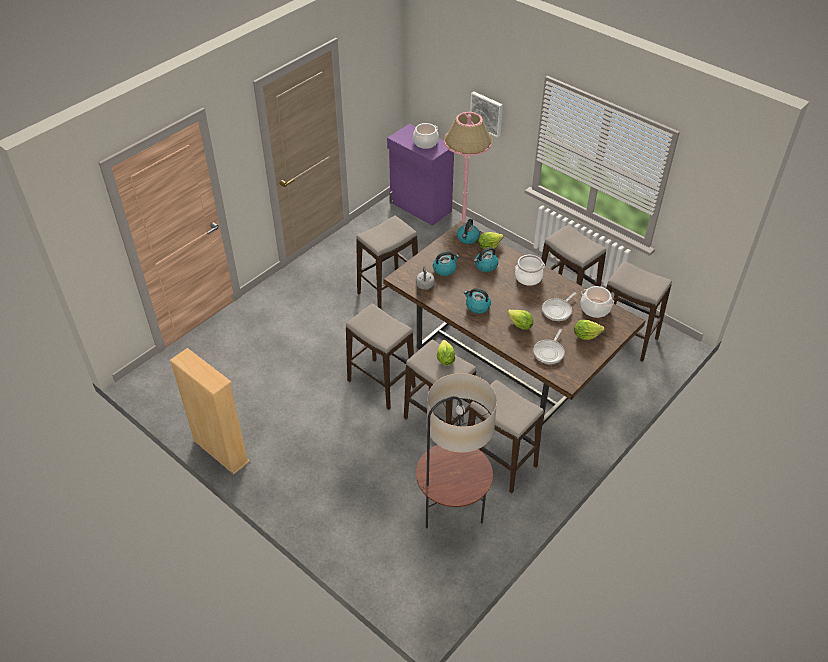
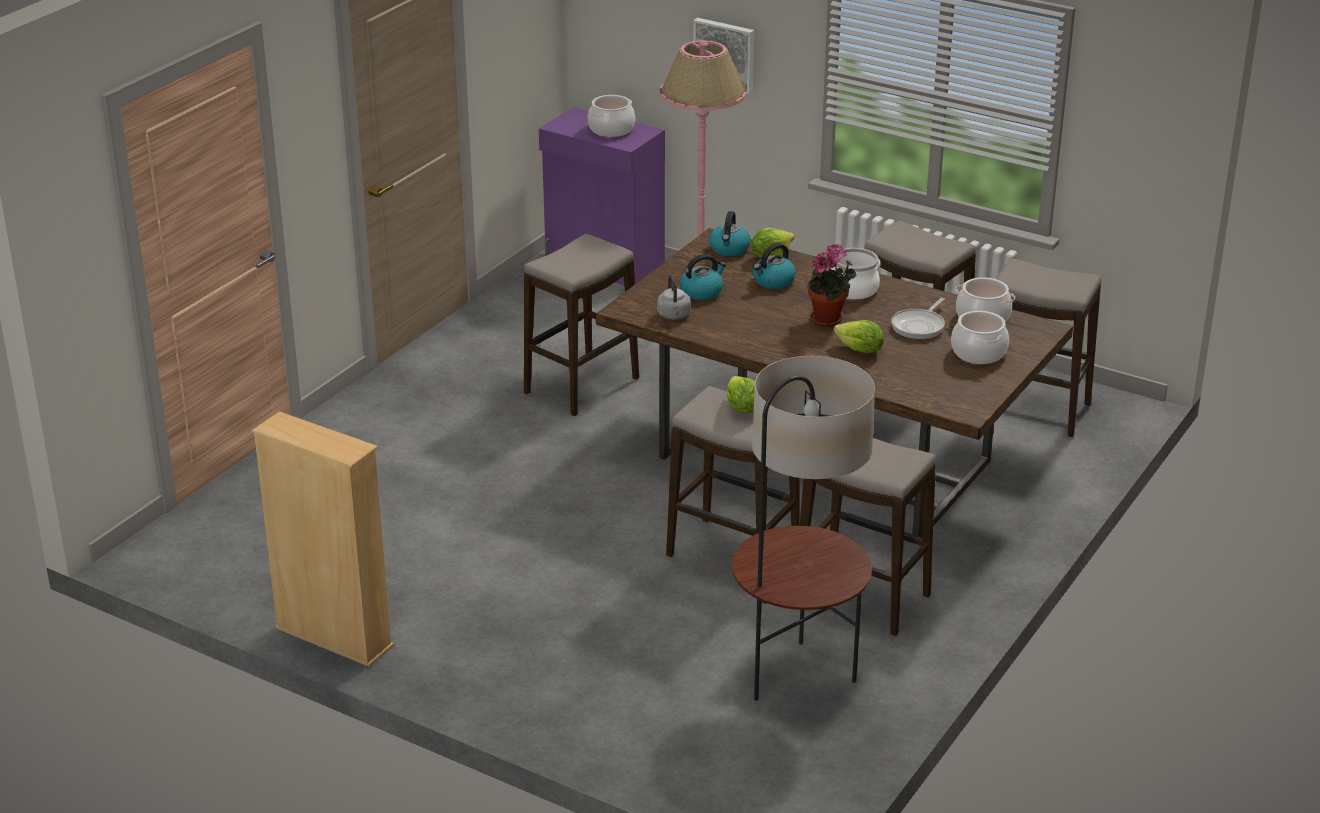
camera: 10 degrees left, 15 degrees down
(381, 384) = (609, 514): stool -> none
(477, 306) = (776, 333): kettle -> none
(509, 299) = (829, 319): none -> potted plant
(549, 352) = (922, 379): frying pan -> none
(586, 335) = (978, 352): lettuce -> cooking pot

